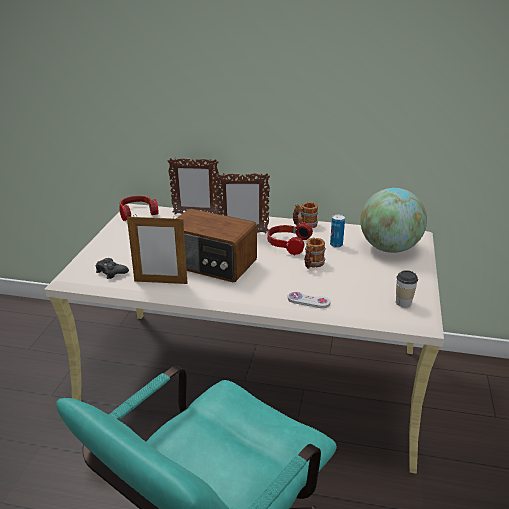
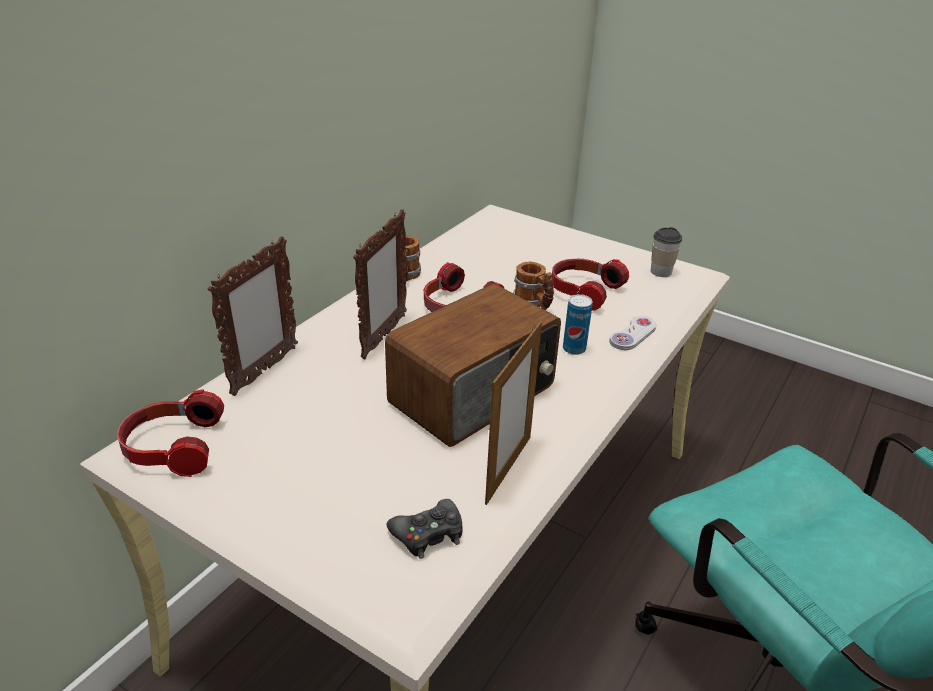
camera: 70 degrees left, 5 degrees up
(336, 245) = (487, 271): can -> can (574, 349)
(344, 278) = (583, 291): none -> headphones
(389, 248) = (523, 239): globe -> none

